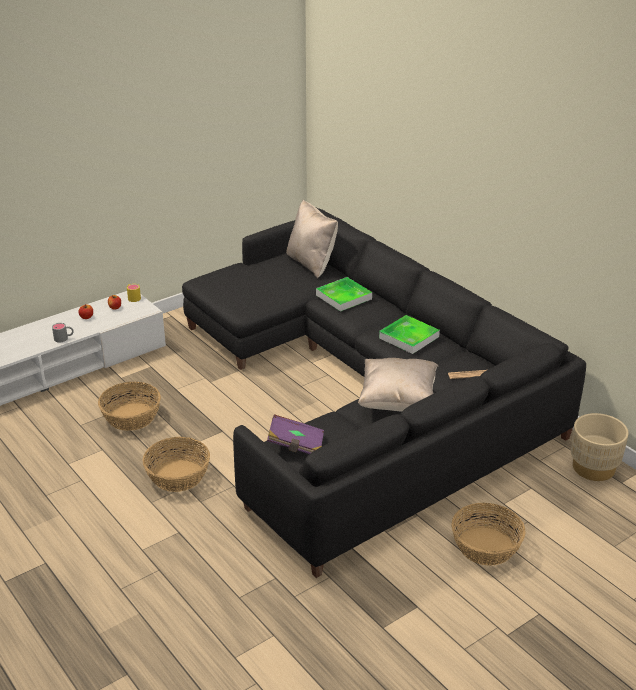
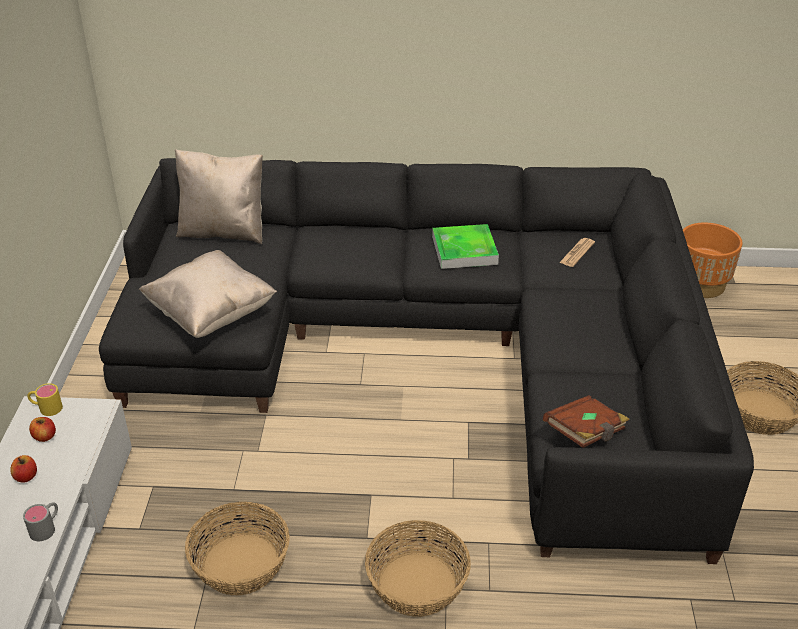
camera: 50 degrees left, 5 degrees up
(296, 445) = (585, 433): purple book -> brown book
(343, 297) = (327, 248): tray -> none
(397, 401) = (574, 319): beige pillow -> beige pillow (211, 314)
(593, 468) = (701, 284): beige planter -> orange planter

